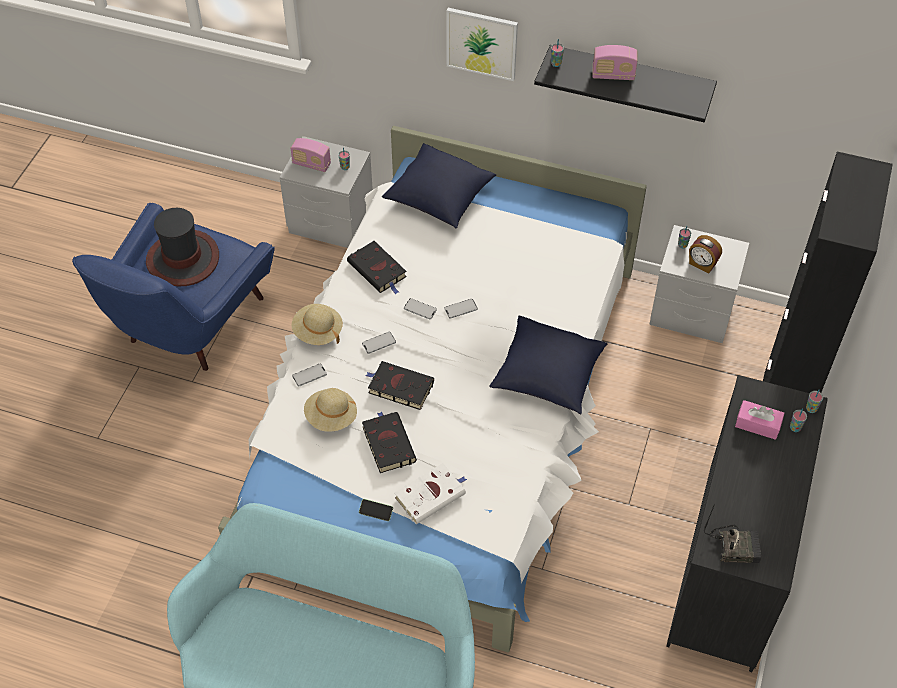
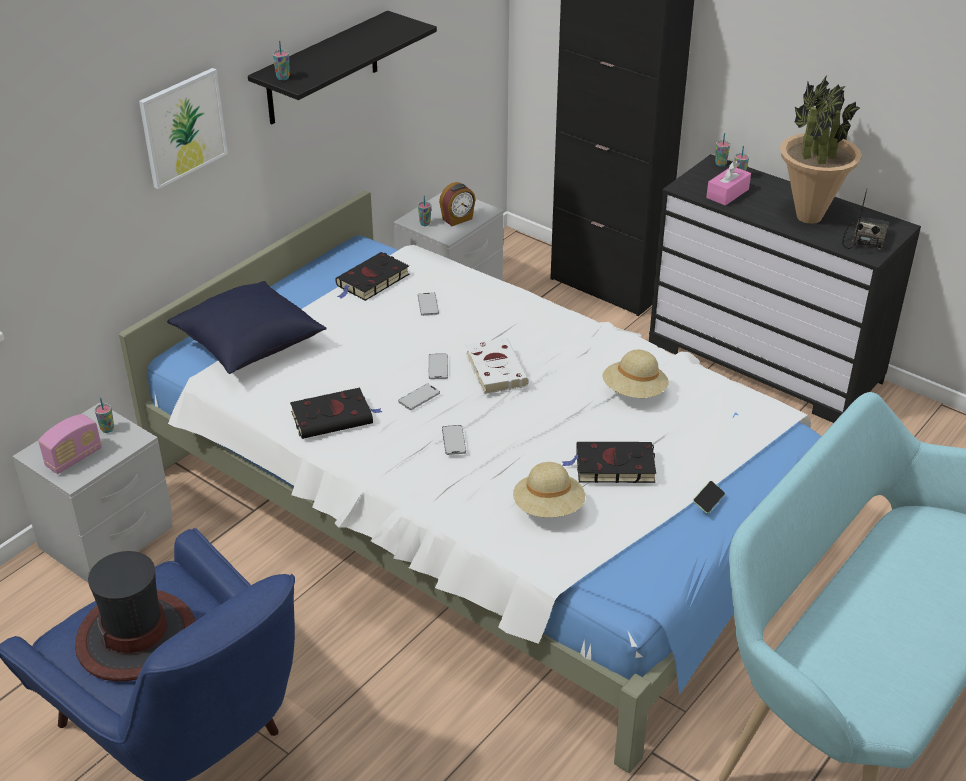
camera: 70 degrees left, 15 degrees down
(309, 375) = (471, 513): phone -> phone (428, 305)
(318, 332) = (404, 490): beige hat -> beige hat (634, 392)
(399, 387) = (532, 439): black book -> black book (371, 281)
(431, 495) = (701, 449): white book -> white book (495, 368)
(547, 376) = (570, 331): blue pillow -> none
(613, 75) = (331, 53): radio -> none
(752, 495) = (808, 217): none -> potted plant

